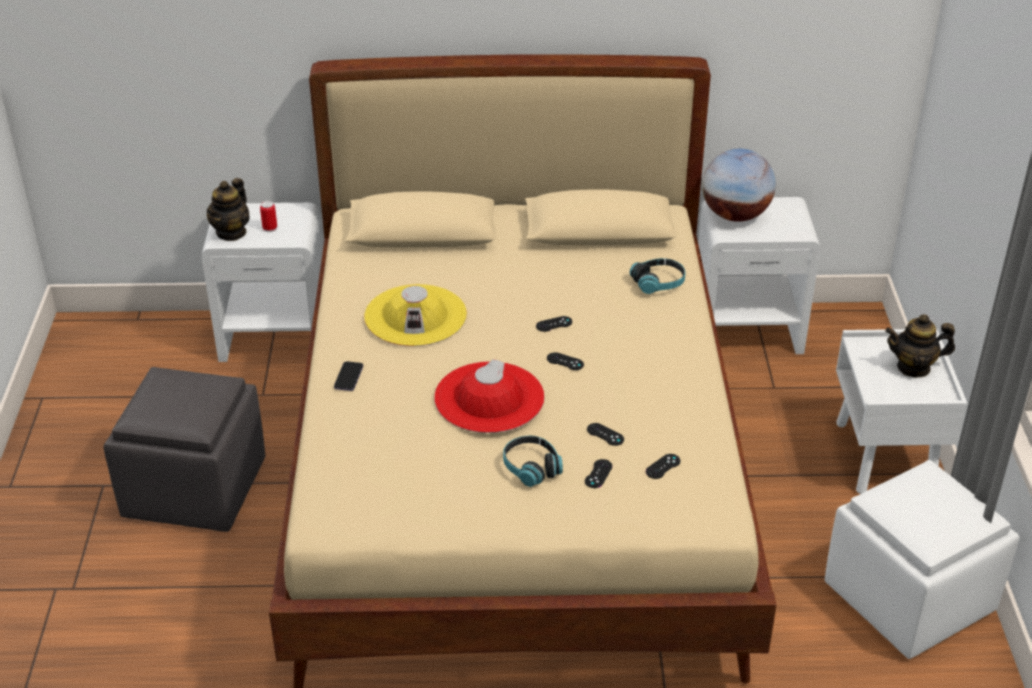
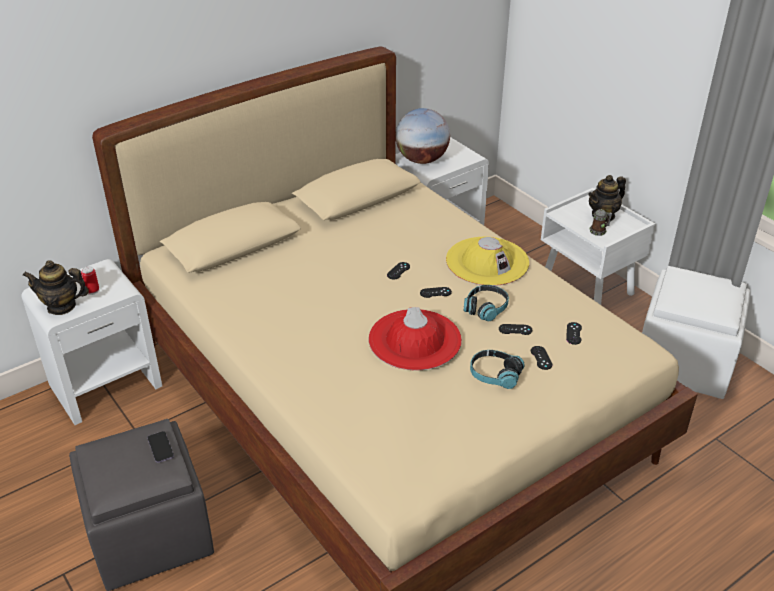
camera: 35 degrees left, 0 degrees up
(231, 232) = (61, 306): teapot -> teapot turned 105 degrees clockwise
(348, 377) = (293, 372): phone -> phone (160, 448)
(415, 316) = (295, 305): yellow hat -> yellow hat (487, 261)
(658, 283) = (435, 217): headphones -> headphones (486, 308)
(885, 383) = (599, 231): none -> mug

